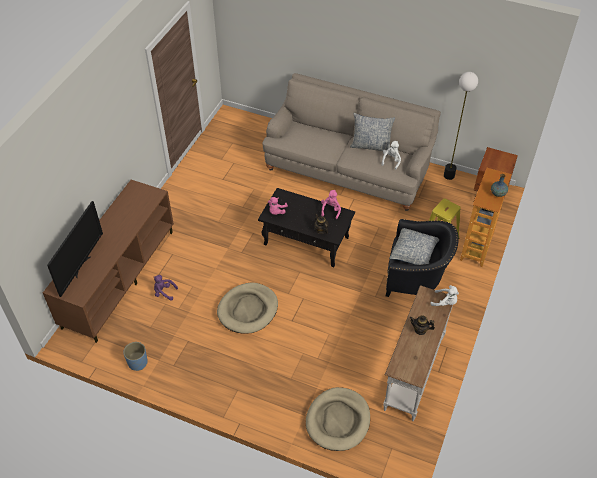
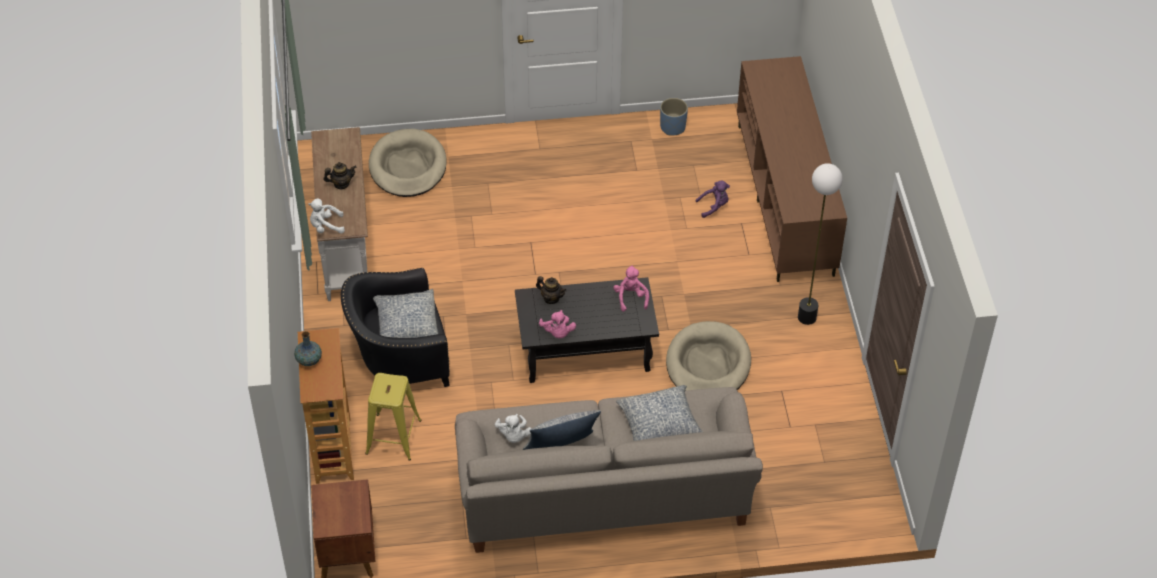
camera: 150 degrees right, 0 degrees up
(81, 266) = (789, 96): television -> none
(248, 310) = (594, 231): beige dog bed -> beige dog bed (708, 364)
(315, 136) = (659, 425): none -> pillow
(449, 175) = (431, 565): floor lamp -> floor lamp (806, 317)

